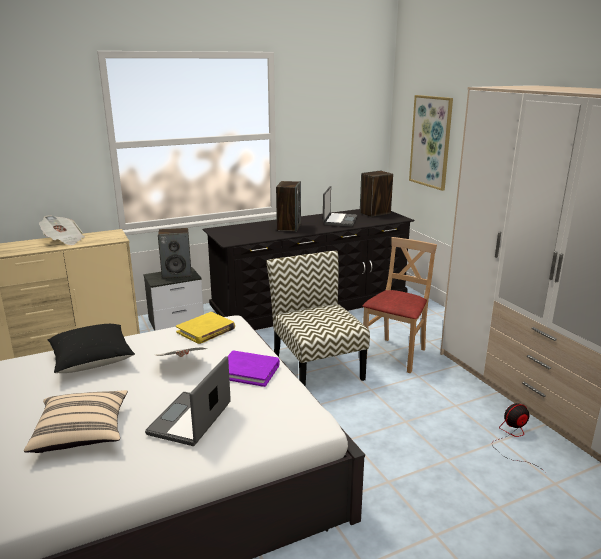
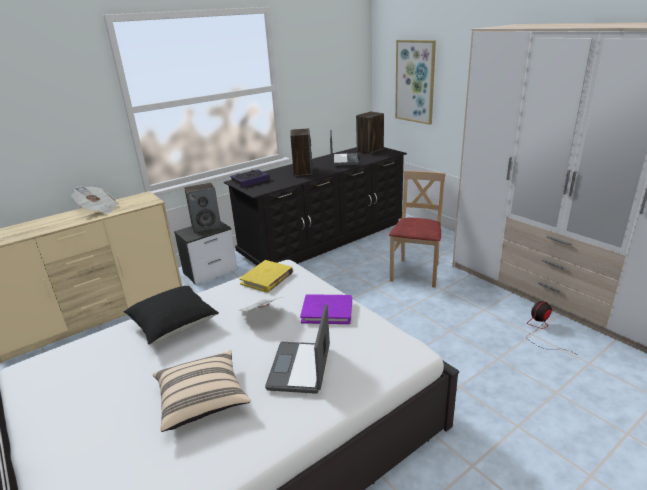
camera: 10 degrees left, 5 degrees up
(229, 230) = (250, 181): none -> book
(316, 367) = (354, 294): chair -> none

